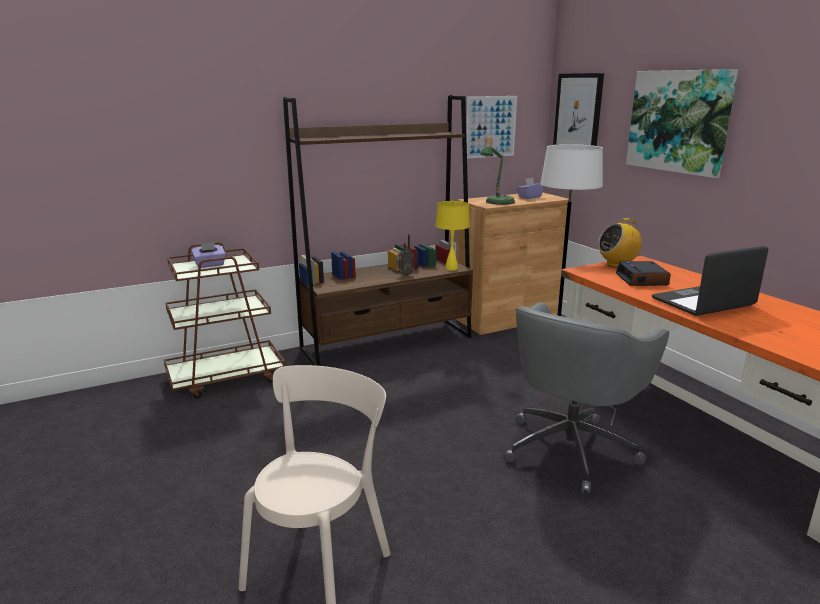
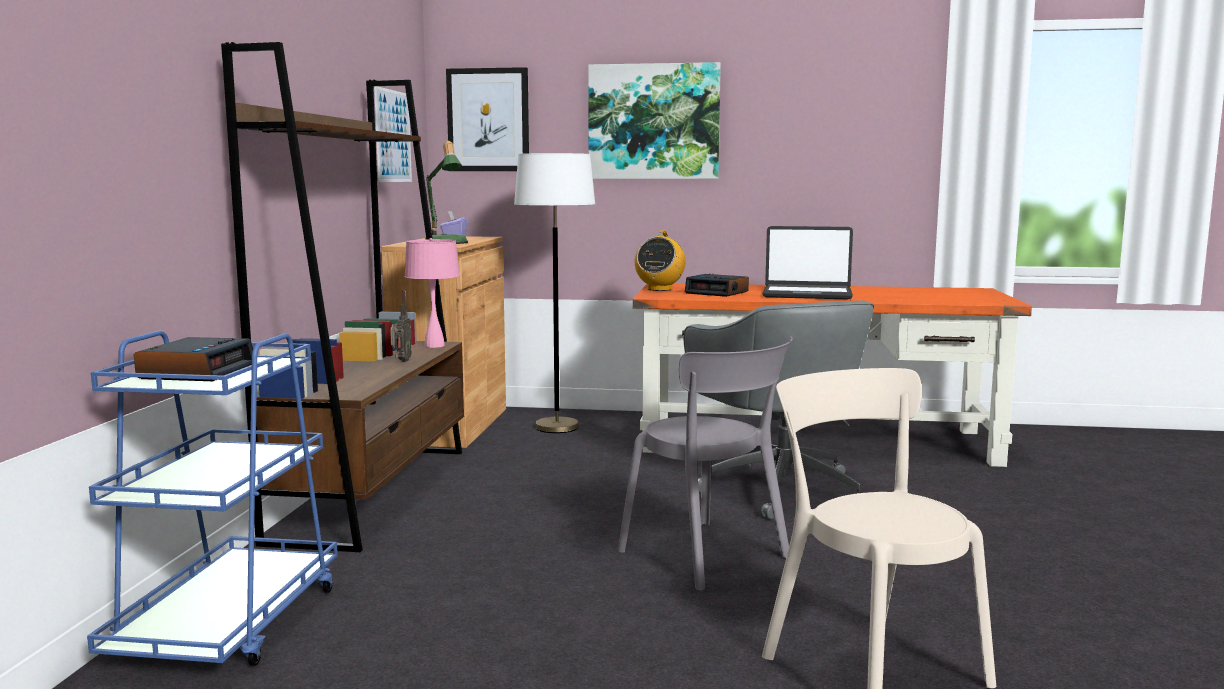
camera: 55 degrees left, 10 degrees down
(210, 265) = (197, 371): purple tissue box -> alarm clock
(226, 377) = (230, 624): brown cart -> blue cart
(419, 460) = (709, 556): none -> grey chair
(451, 268) = (434, 346): yellow table lamp -> pink table lamp
(703, 303) = (807, 294): laptop -> laptop turned 90 degrees counterclockwise

